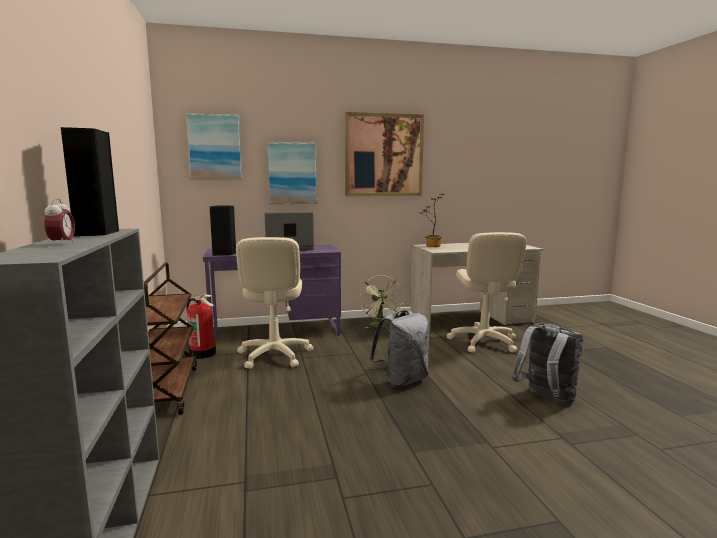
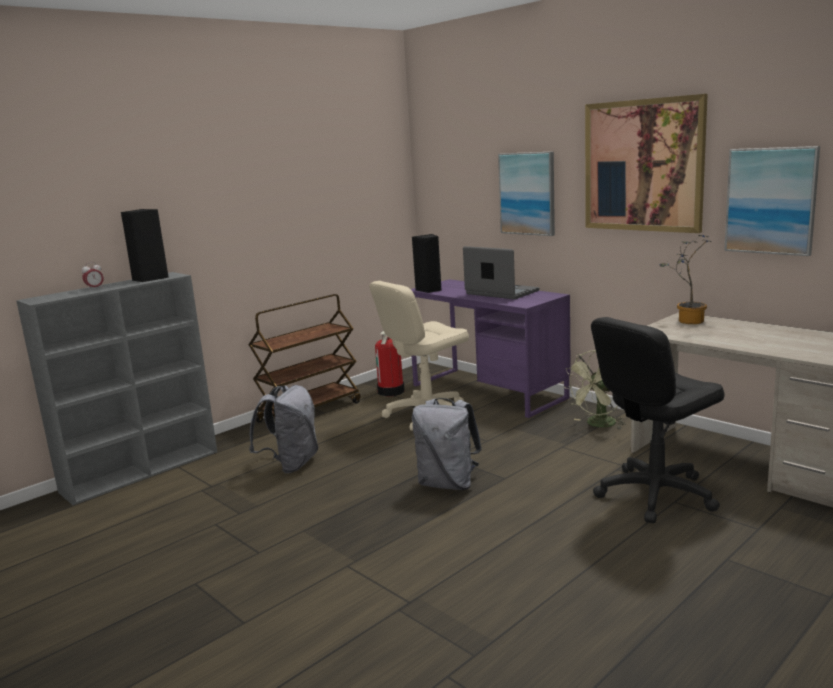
camera: 60 degrees right, 5 degrees up
(215, 147) = (455, 162): picture -> picture (771, 201)
(483, 342) = (655, 494): beige office chair -> black office chair
(546, 399) = (506, 575): grey backpack -> grey backpack (291, 464)

